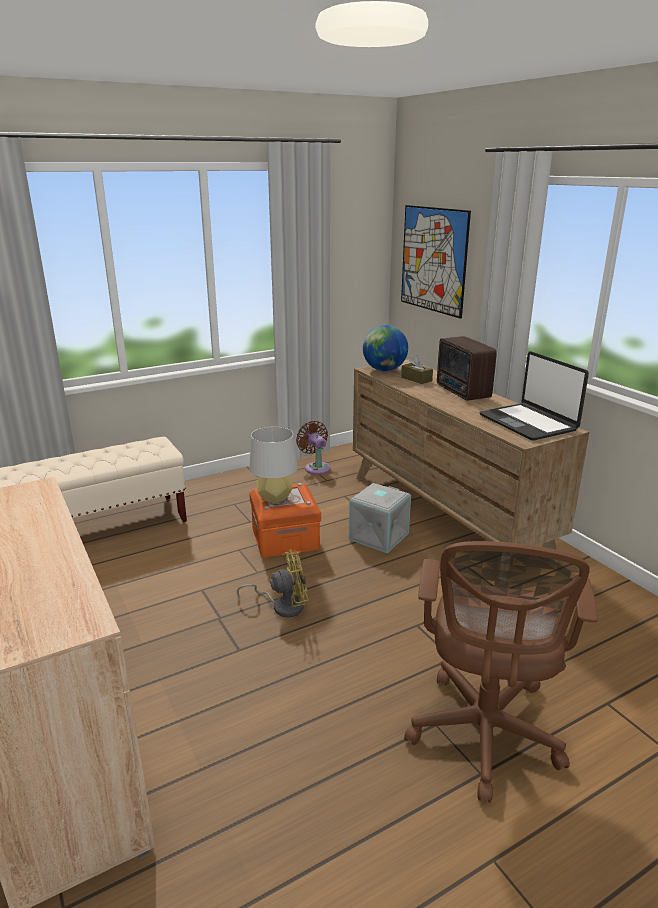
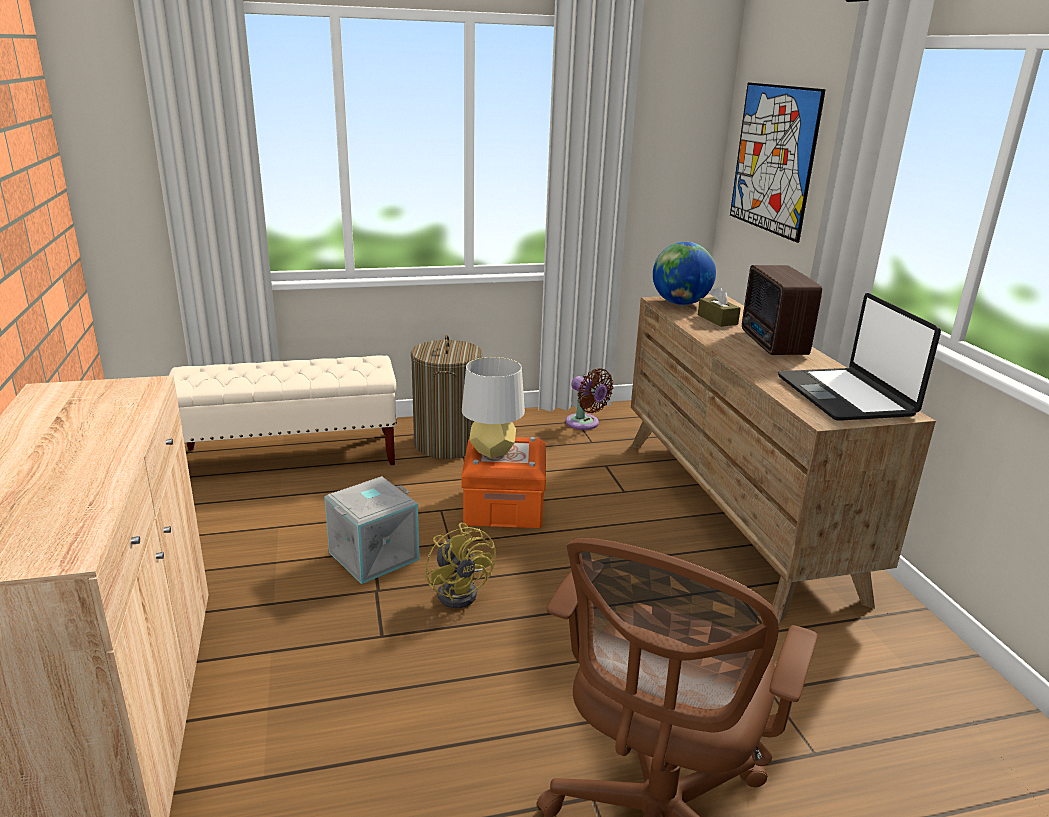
camera: 15 degrees right, 0 degrees up
(220, 498) = (447, 444): none -> laundry basket
(282, 606) = (461, 591): yellow fan -> yellow fan turned 60 degrees clockwise
(316, 467) = (585, 424): brown fan -> brown fan turned 150 degrees clockwise
(378, 536) = (627, 524): grey storage box -> grey storage box (373, 555)

